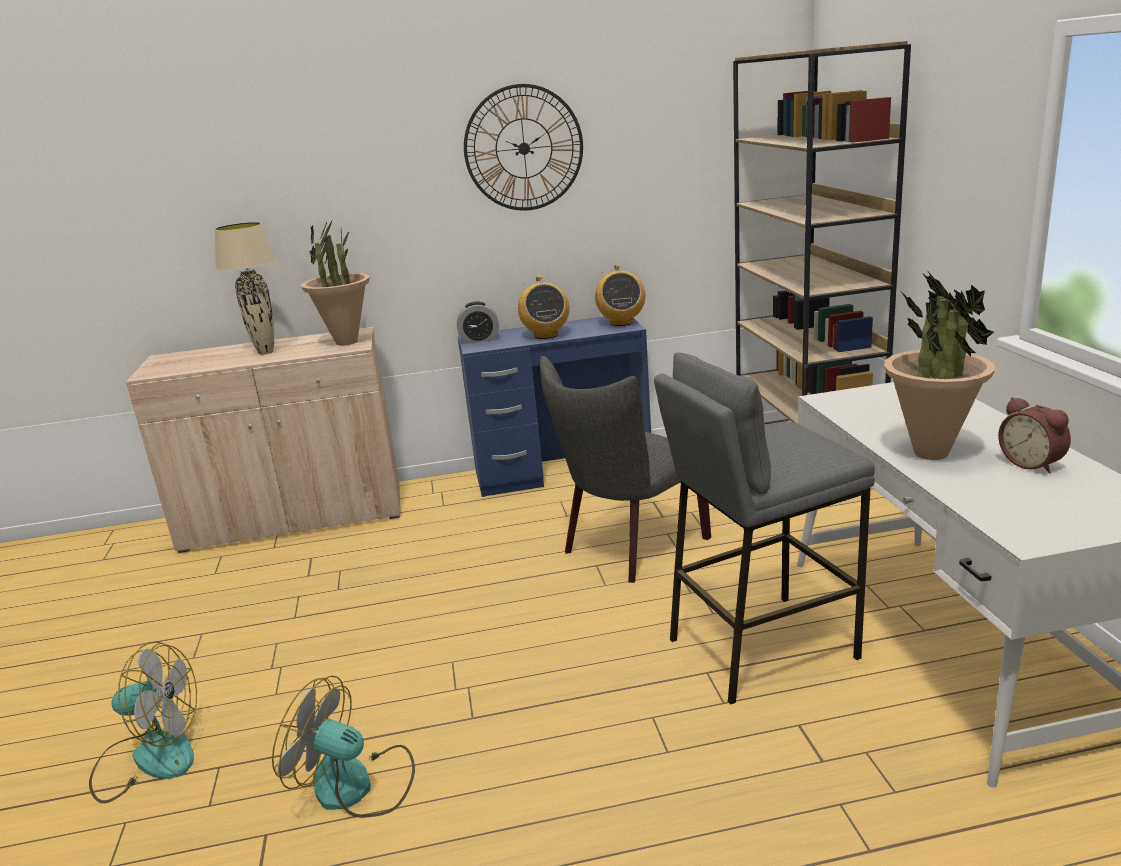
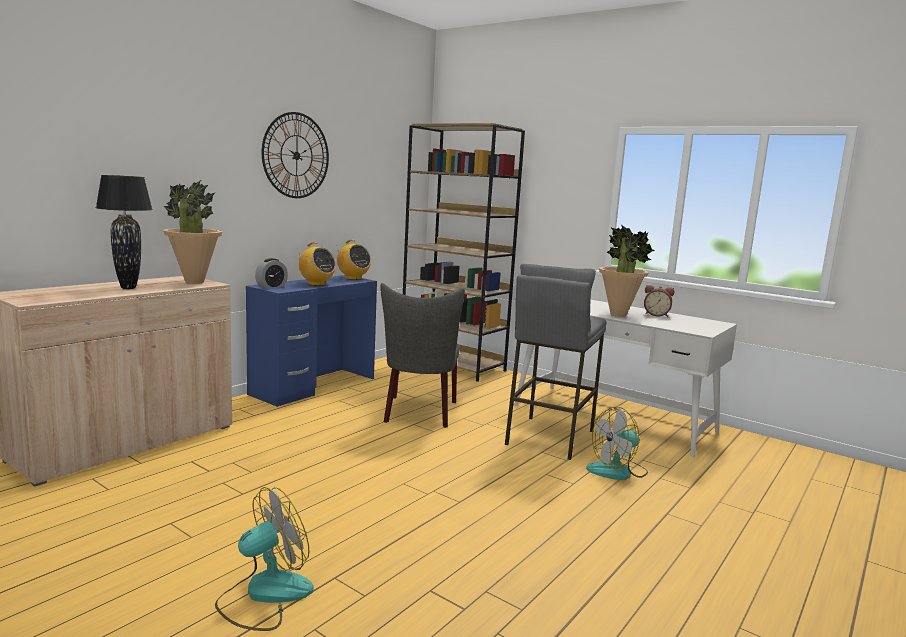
camera: 45 degrees left, 10 degrees down
(265, 352) = (128, 288): beige table lamp -> black table lamp
(356, 786) = (446, 550): fan -> fan (617, 471)

